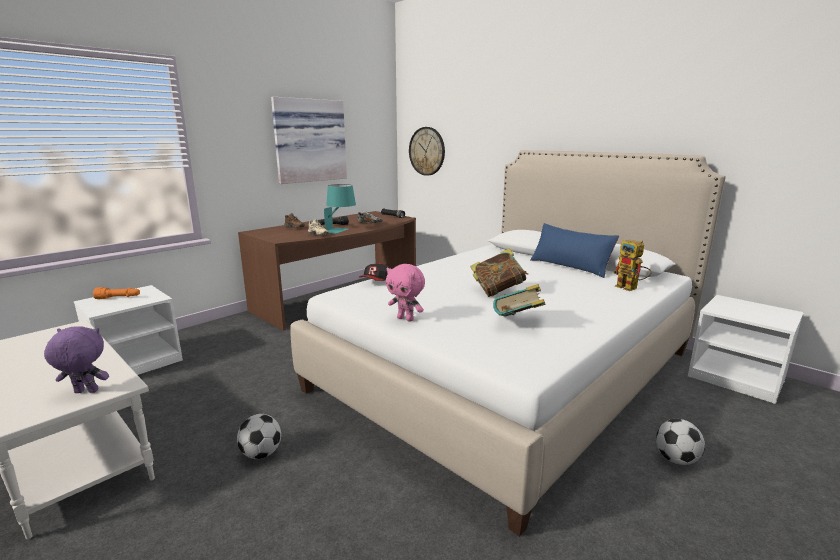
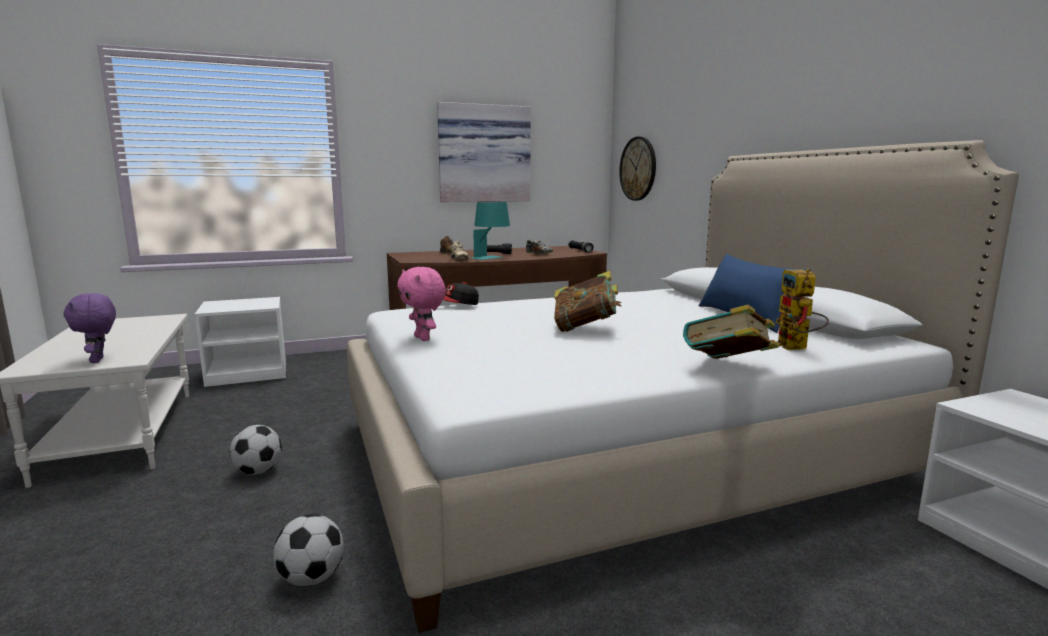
camera: 25 degrees right, 5 degrees down
(85, 392) = (99, 360): purple plush toy -> purple plush toy turned 135 degrees counterclockwise
(118, 298) = (238, 303): orange flashlight -> none
(518, 323) = (548, 359): book -> book (728, 368)
(676, 460) = (759, 622): football -> football (311, 579)

